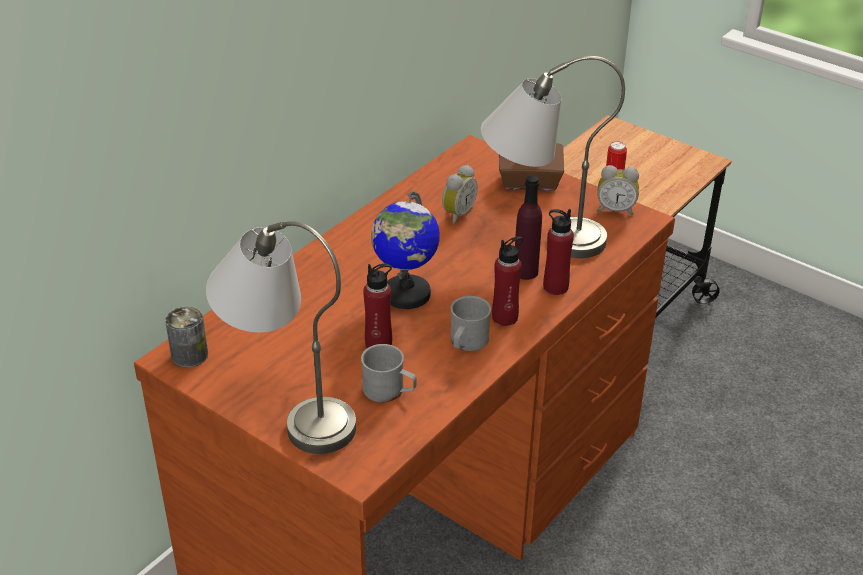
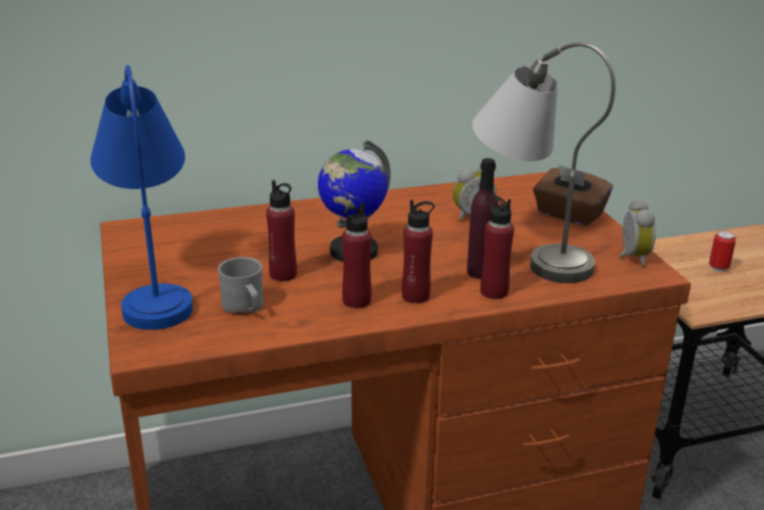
camera: 35 degrees right, 10 degrees down
(189, 355) = (140, 231): can -> none
(288, 407) = (155, 287): grey table lamp -> blue table lamp
(466, 343) = (356, 301): grey mug -> red bottle
(615, 210) = (631, 258): alarm clock -> alarm clock turned 135 degrees counterclockwise

